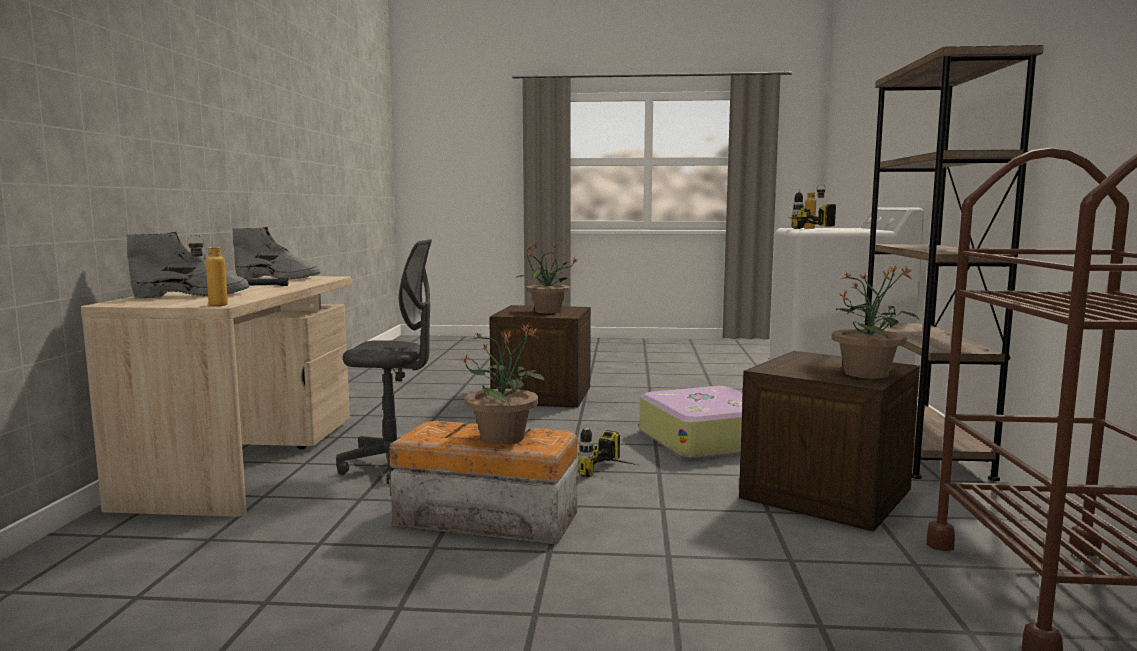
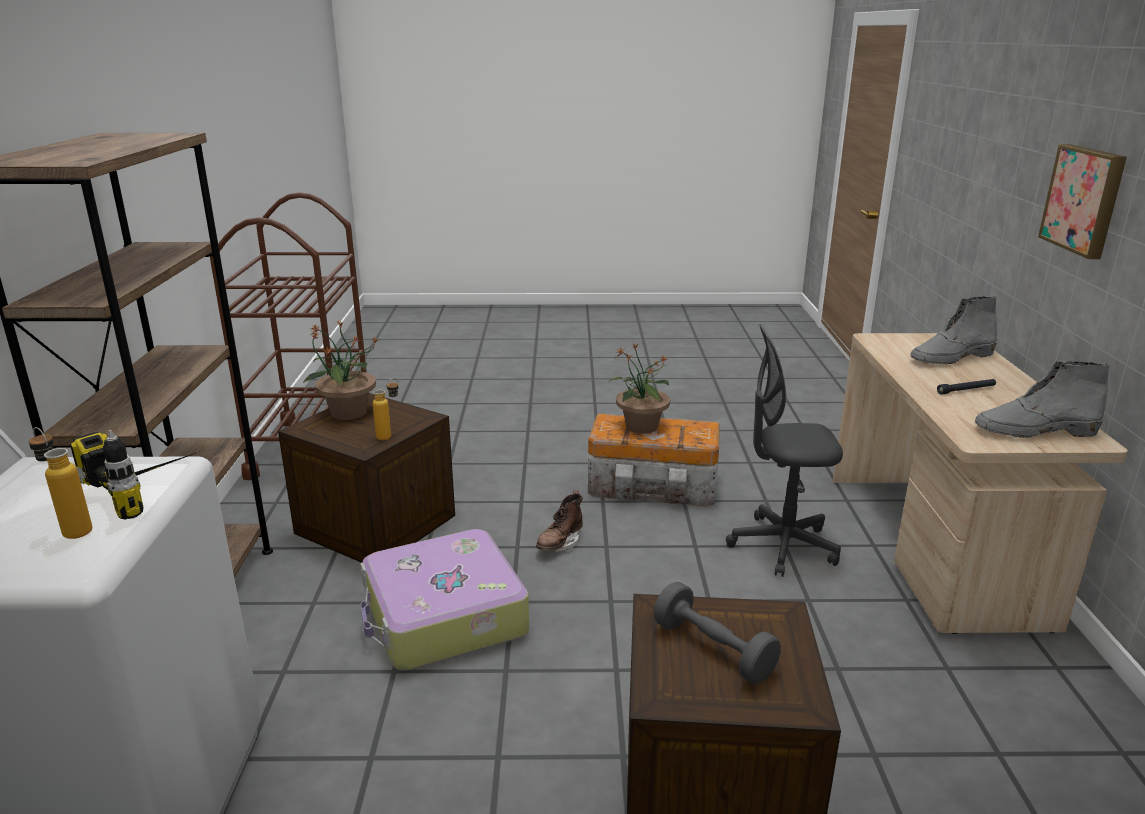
camera: 175 degrees right, 15 degrees up
(148, 119) = (1085, 199): none -> picture
(210, 305) = (873, 335): bottle -> bottle (390, 436)
(547, 311) = (713, 650): potted plant -> grey dumbbell
(614, 473) = (560, 543): power drill -> brown boot

